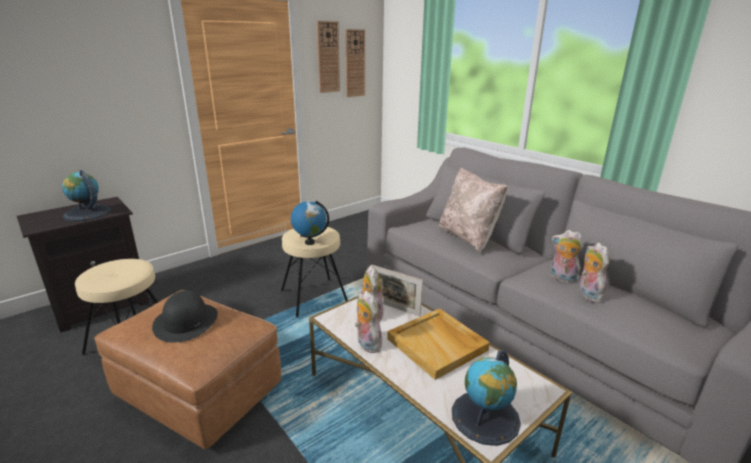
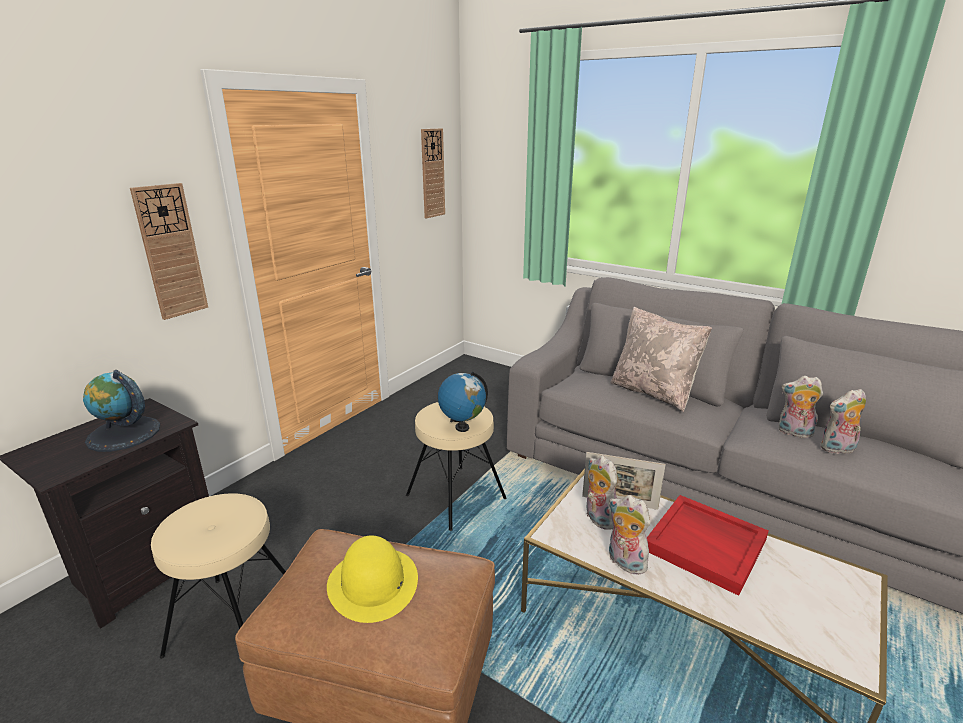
camera: 15 degrees left, 0 degrees up
(186, 322) = (373, 583): black hat -> yellow hat
(328, 57) = (403, 167): wall clock -> wall clock (171, 252)
(438, 344) = (706, 545): beige tray -> red tray
(485, 417) = (829, 633): globe -> none
(587, 294) = (837, 449): plush toy -> plush toy turned 75 degrees counterclockwise

